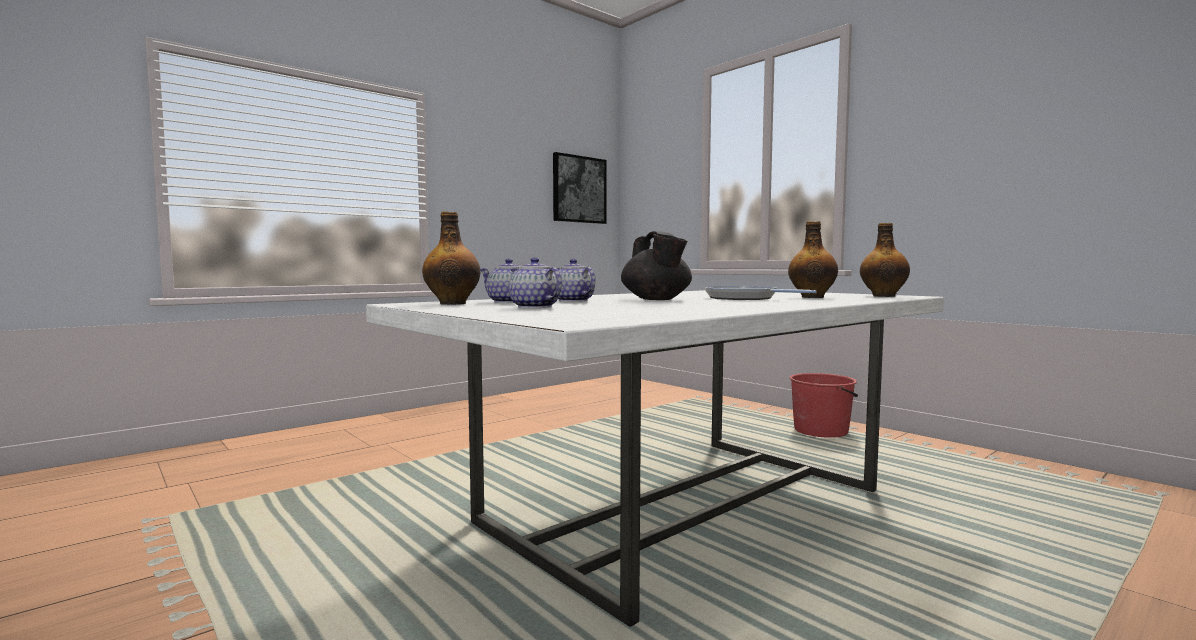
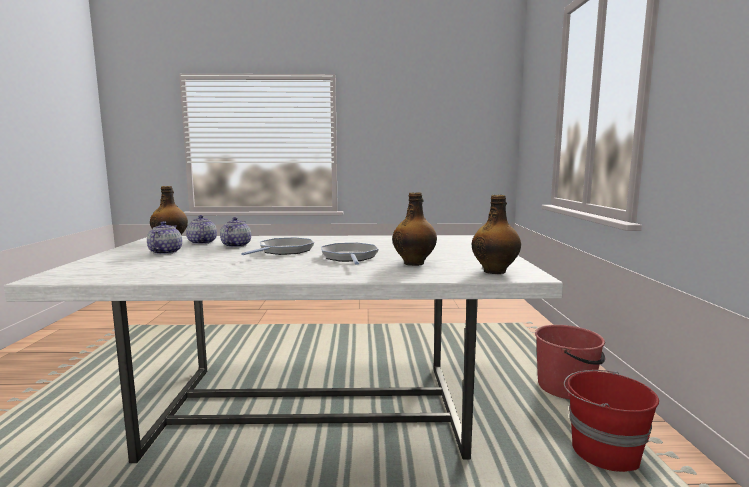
camera: 40 degrees right, 5 degrees up
(579, 189) = (472, 130): picture -> none
(656, 300) = (284, 251): black teapot -> frying pan
(920, 458) = (603, 451): none -> red bucket

